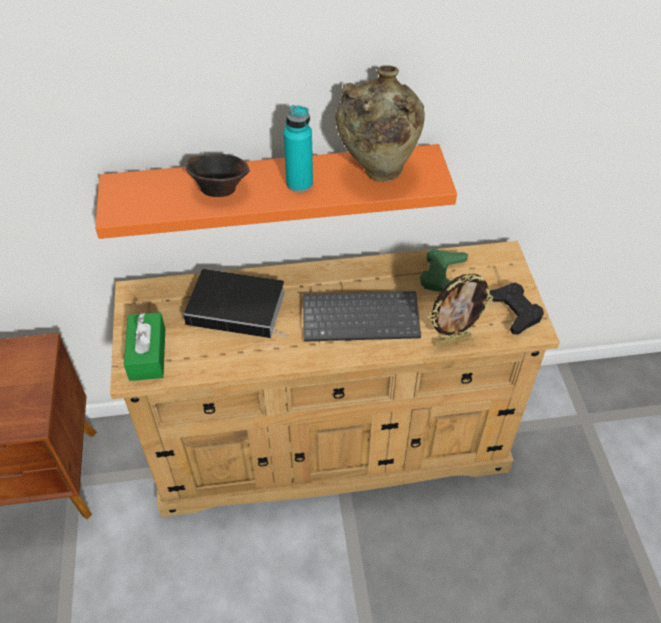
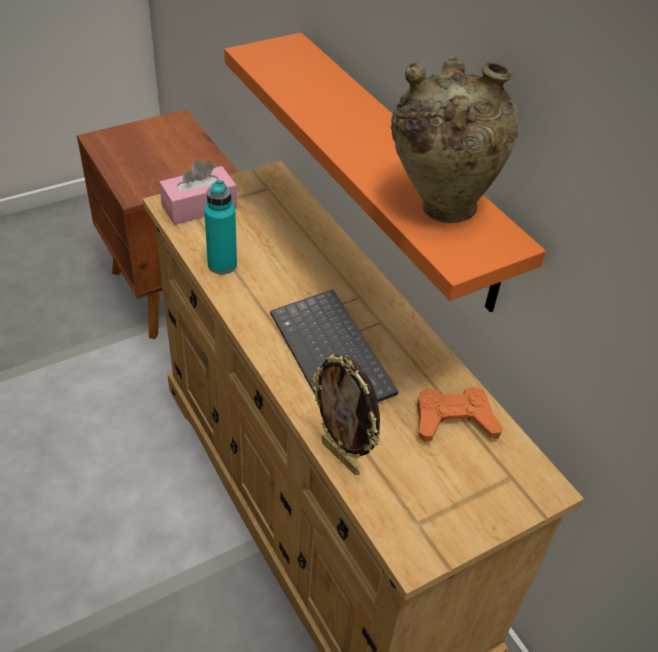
camera: 65 degrees right, 5 degrees down
(147, 354) = (199, 207): green tissue box -> pink tissue box
(219, 189) = (326, 101): brown bowl -> none
(239, 307) = (292, 251): book -> none
(299, 183) = (374, 151): turquoise bottle -> turquoise bottle (222, 265)
(442, 275) = (454, 420): green game controller -> orange game controller
(513, 311) = (434, 518): black game controller -> none

